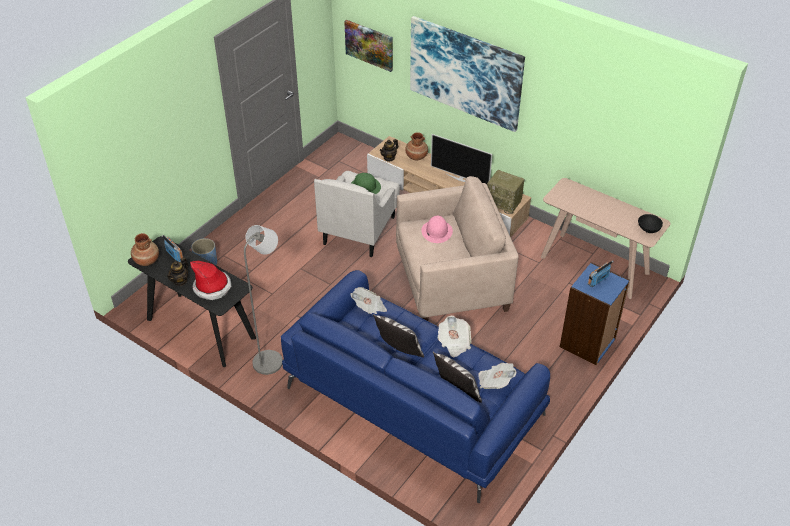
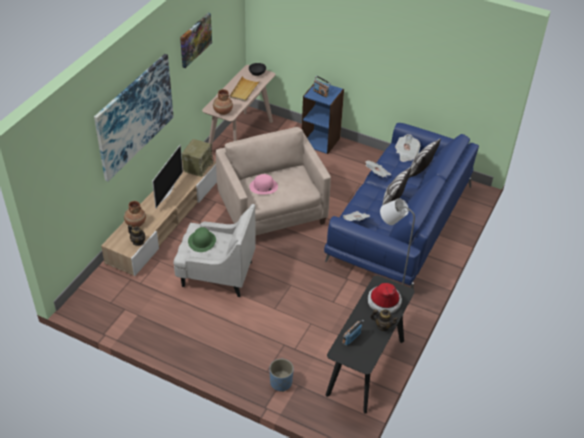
camera: 100 degrees left, 0 degrees up
(146, 260) = (364, 358): brown vase -> brown vase (222, 111)
(369, 45) = (66, 189): picture -> picture (195, 39)
(608, 215) = (244, 90): none -> beige tray

